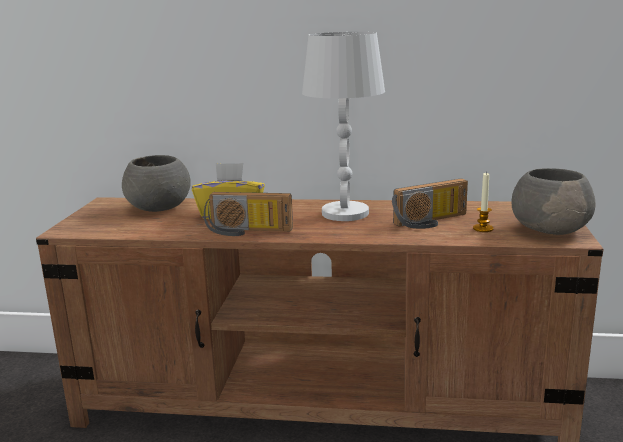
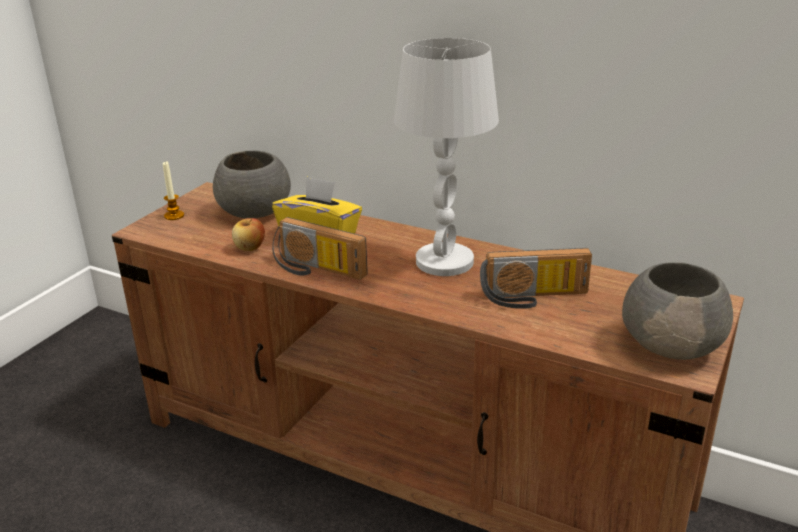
camera: 20 degrees right, 10 degrees up
(176, 227) = (250, 248): none -> apple
(483, 228) = (586, 324): candle -> candle (174, 216)

